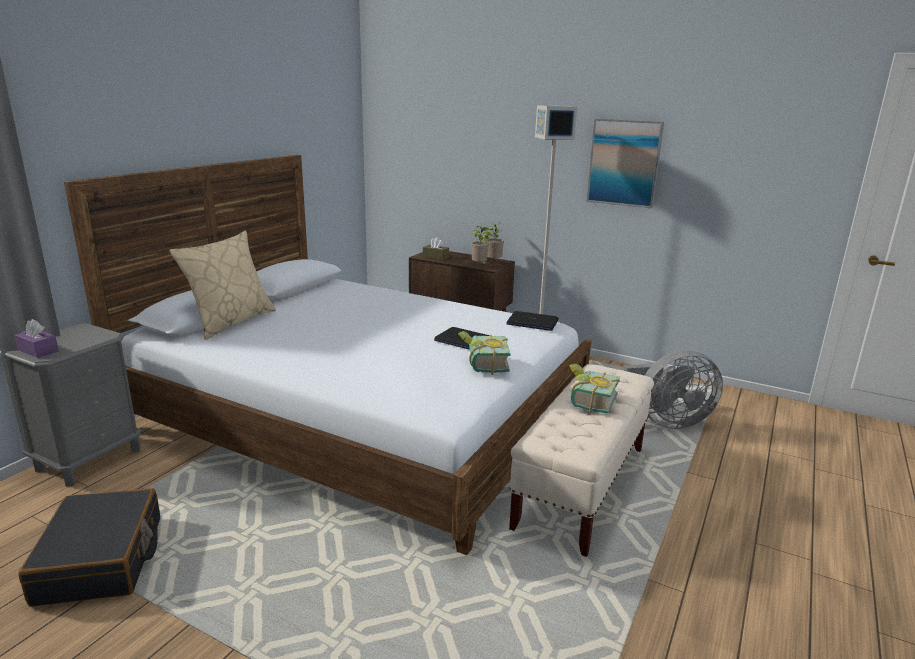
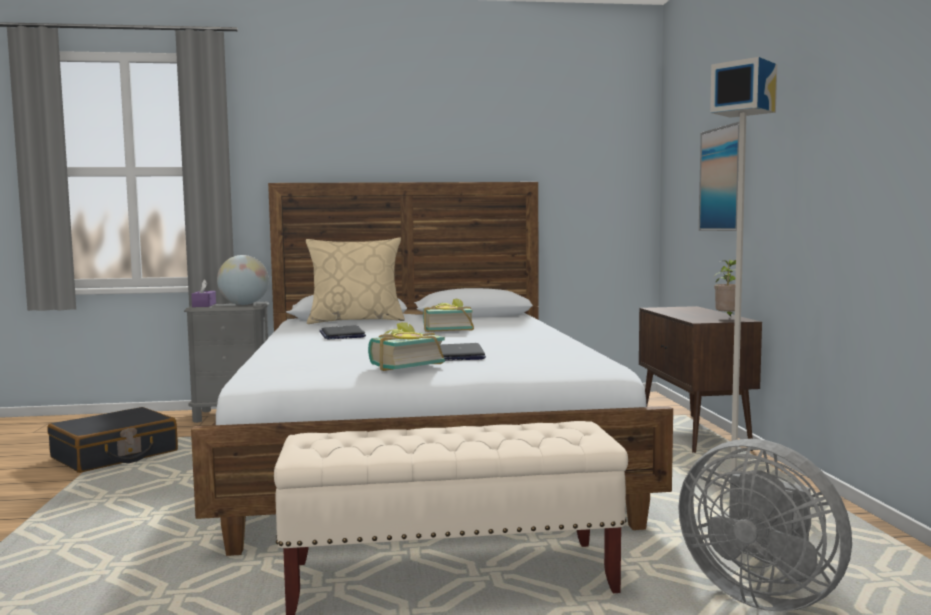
camera: 55 degrees right, 15 degrees down
(87, 335) = (244, 304): none -> globe
(435, 257) = (669, 310): brown tissue box -> none
(480, 266) = (694, 318): potted plant -> none
(532, 322) = (583, 359): laptop -> laptop (342, 334)
(588, 401) = (457, 434): book -> book (446, 329)
(624, 163) = (873, 139): picture -> picture (724, 179)

